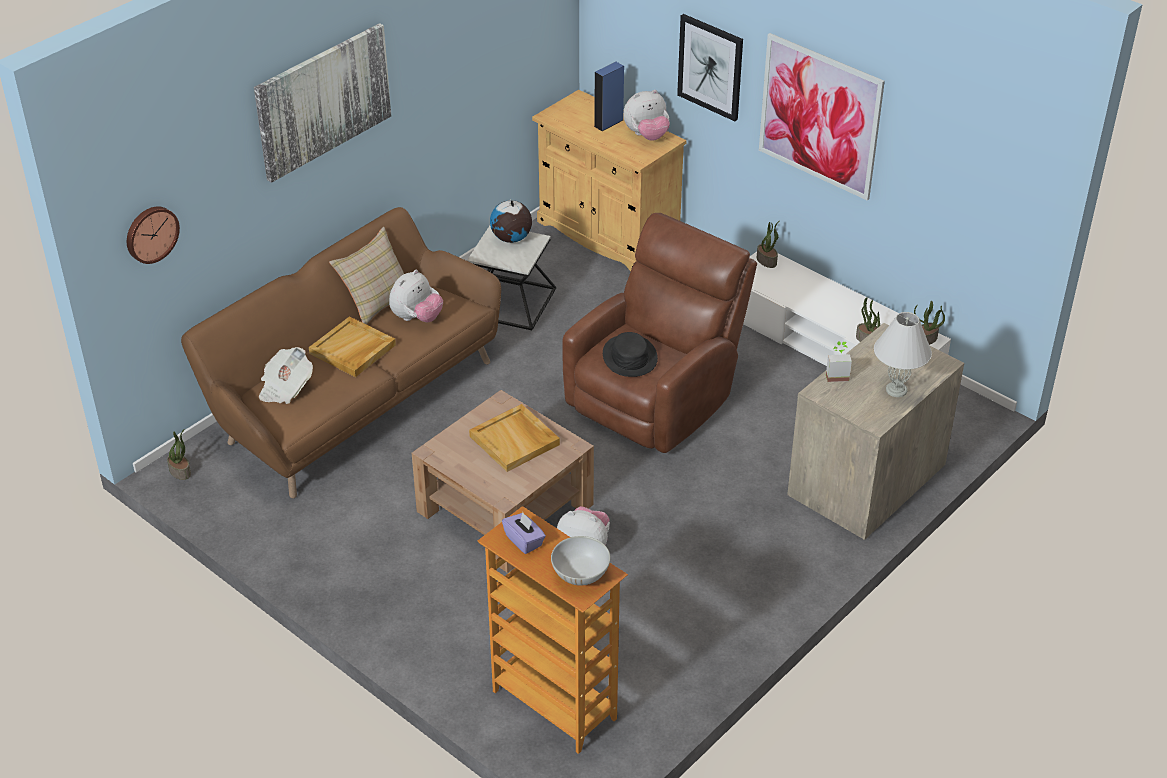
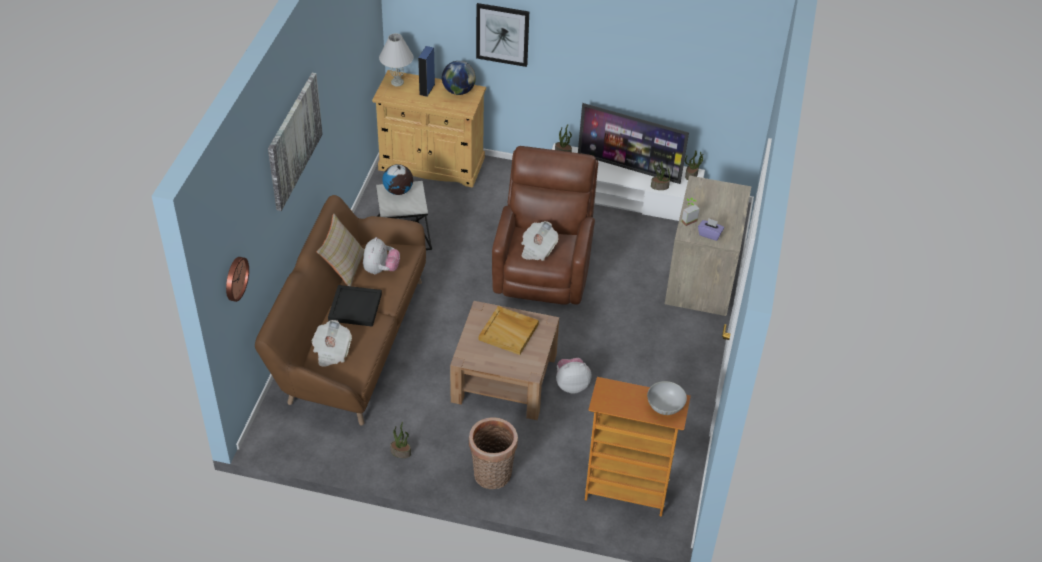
camera: 30 degrees left, 5 degrees up
(180, 471) = (270, 436): potted plant -> potted plant (401, 452)
(352, 350) = (355, 308): beige tray -> black tray
(399, 617) = (492, 476): none -> basket
(524, 541) = (616, 398): purple tissue box -> purple tissue box (709, 234)
(629, 357) = (537, 249): black hat -> newspaper
(646, 136) = (458, 91): plush toy -> globe
(819, 116) = (595, 50): picture -> none
(843, 305) = (629, 168): none -> television
(896, 390) = (727, 217): white table lamp -> white table lamp (397, 82)

